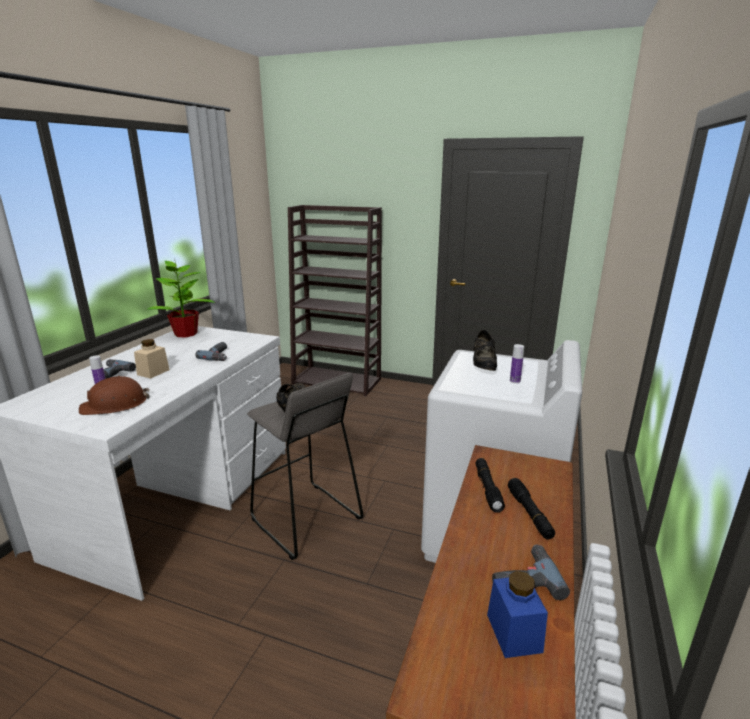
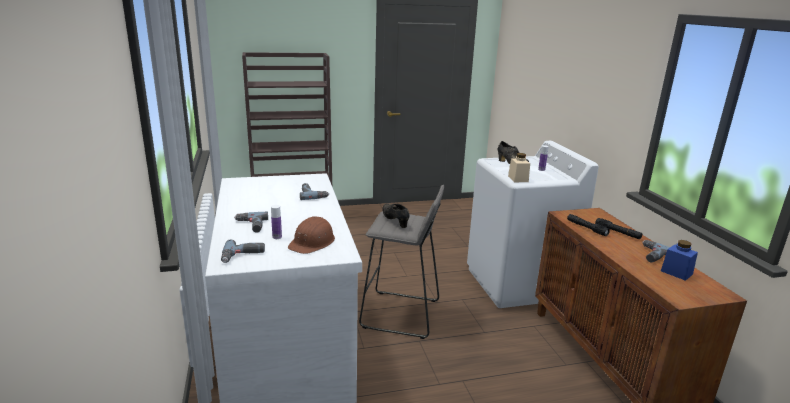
camera: 35 degrees left, 0 degrees up
(41, 401) = (243, 256): none -> power drill
(153, 372) = (287, 216): beige jar -> beige jar (518, 179)
(186, 334) = (242, 185): potted plant -> none

